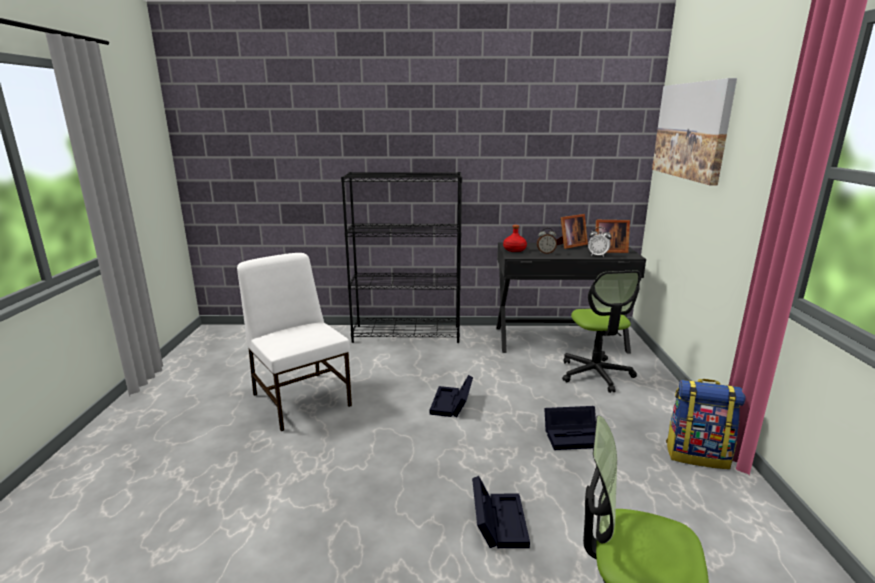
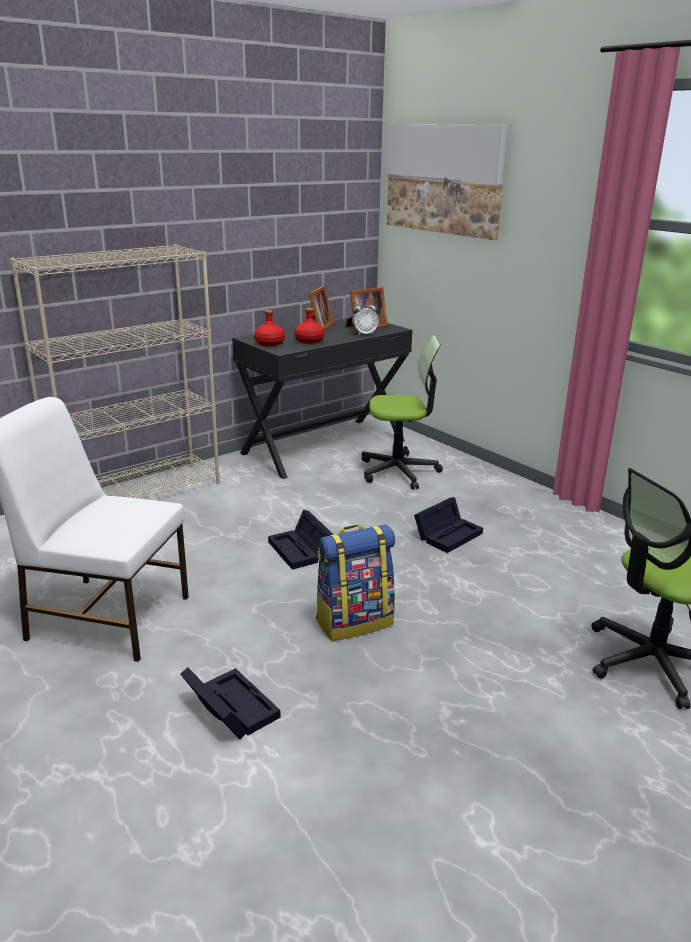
camera: 40 degrees left, 5 degrees up
(407, 334) = (138, 492): black bookcase -> beige bookcase
(498, 520) = (476, 630): black storage box -> black storage box (229, 708)
(545, 253) = (309, 341): alarm clock -> red bottle
(595, 374) = (399, 471): office chair -> office chair turned 45 degrees counterclockwise
(697, 455) = (549, 511): backpack -> backpack (354, 621)

